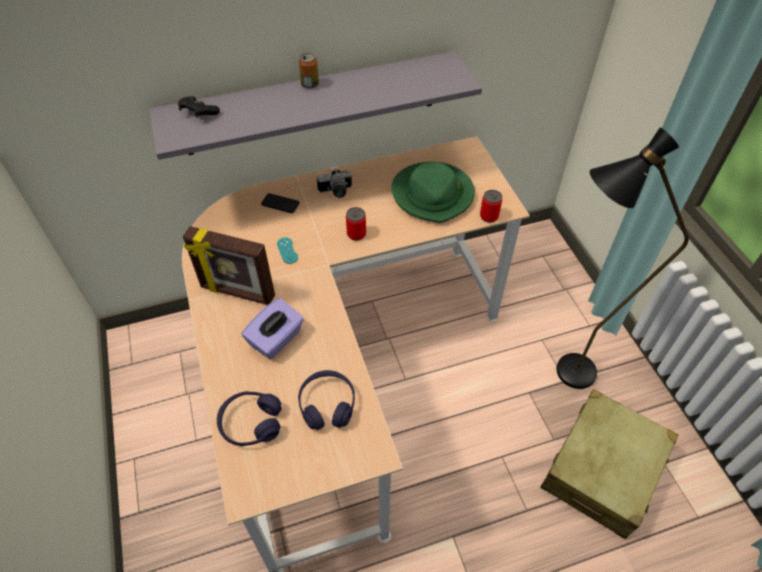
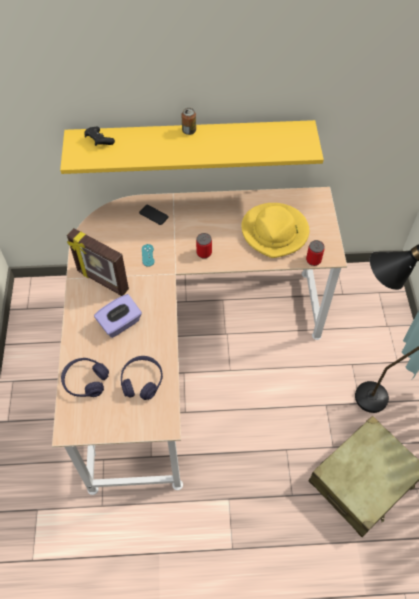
camera: 15 degrees right, 5 degrees up
(311, 104) = (191, 143): grey shelf -> yellow shelf
(336, 192) = (199, 214): camera -> none
(433, 194) = (275, 232): green hat -> yellow hat

